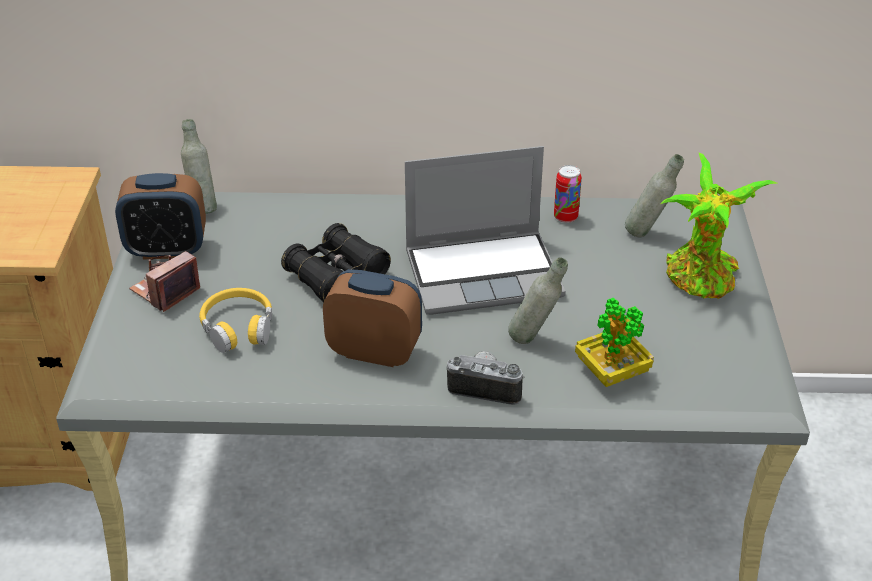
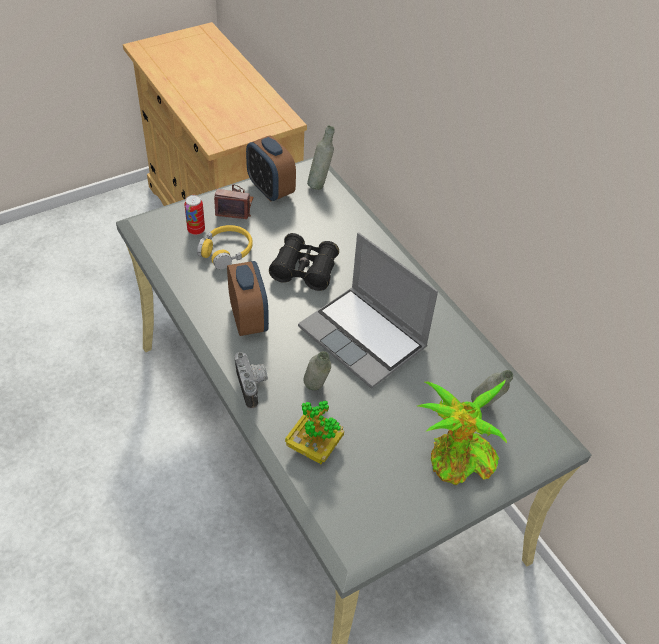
camera: 55 degrees right, 10 degrees up
(565, 217) = (462, 355): can -> can (196, 230)

